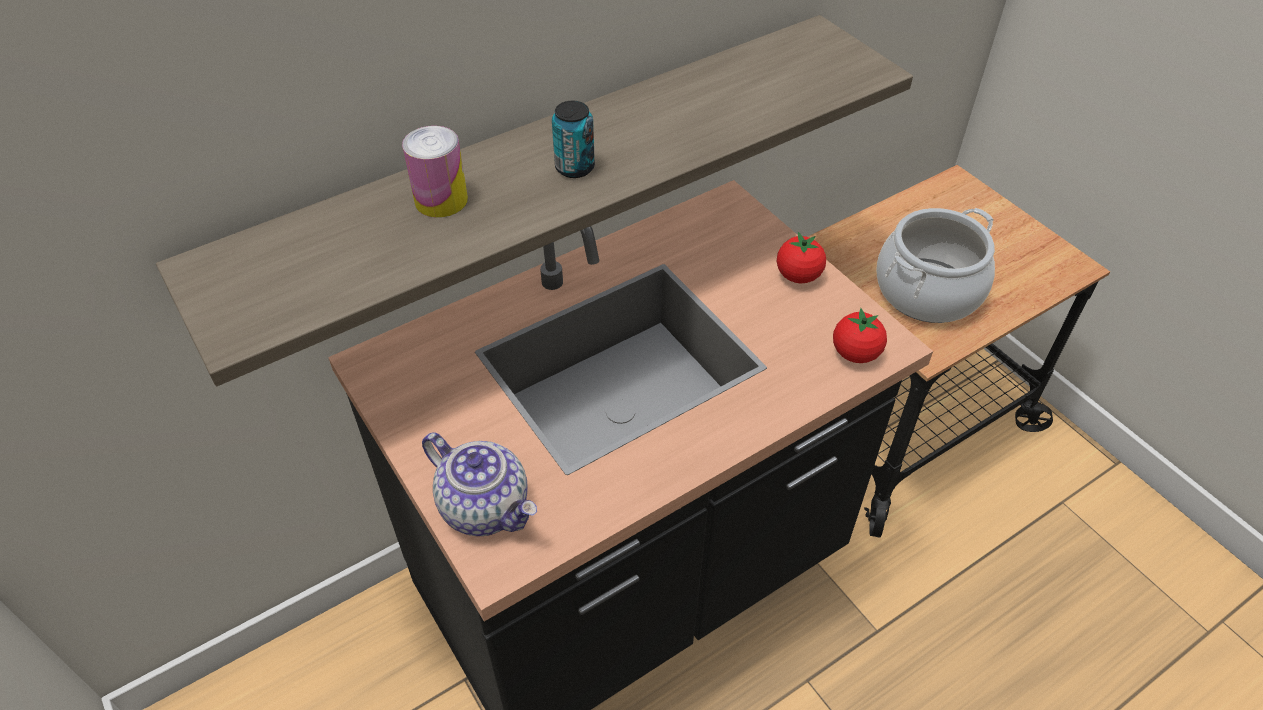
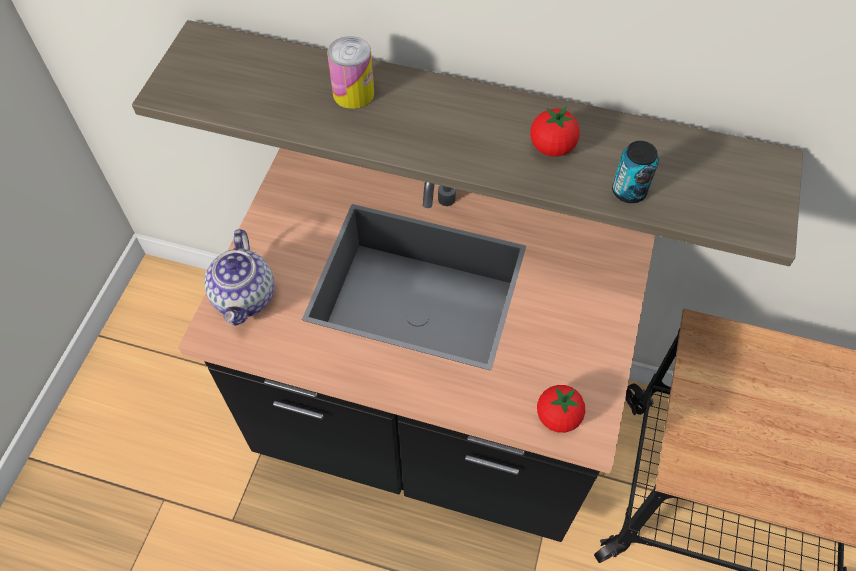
camera: 50 degrees right, 10 degrees up
(575, 167) = (452, 133): can -> can (628, 191)
(798, 276) = (599, 332): tomato -> tomato (552, 147)
(927, 291) = (748, 434): cooking pot -> none

